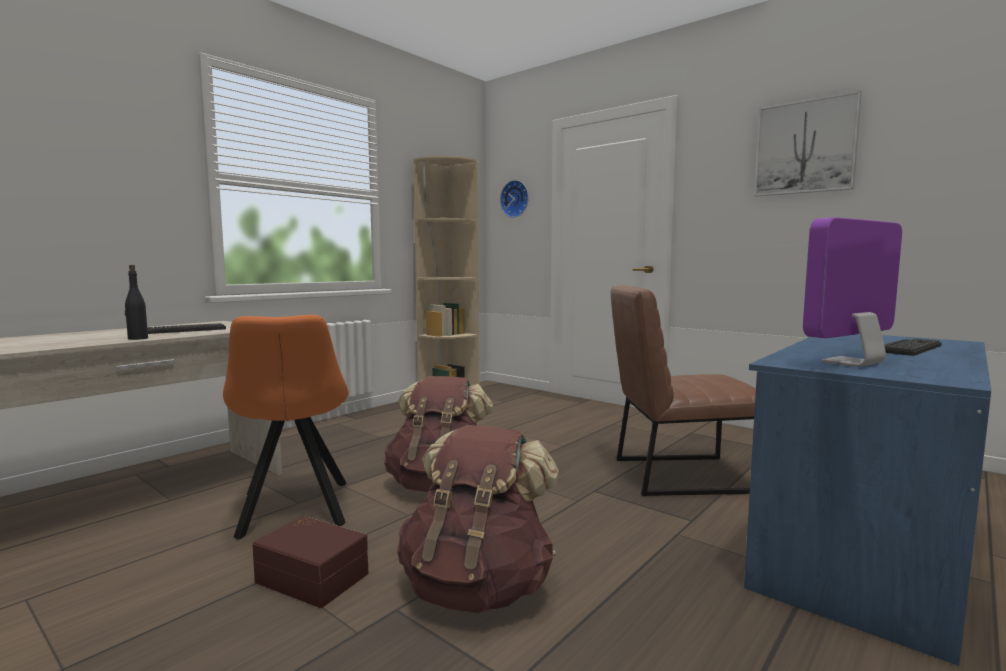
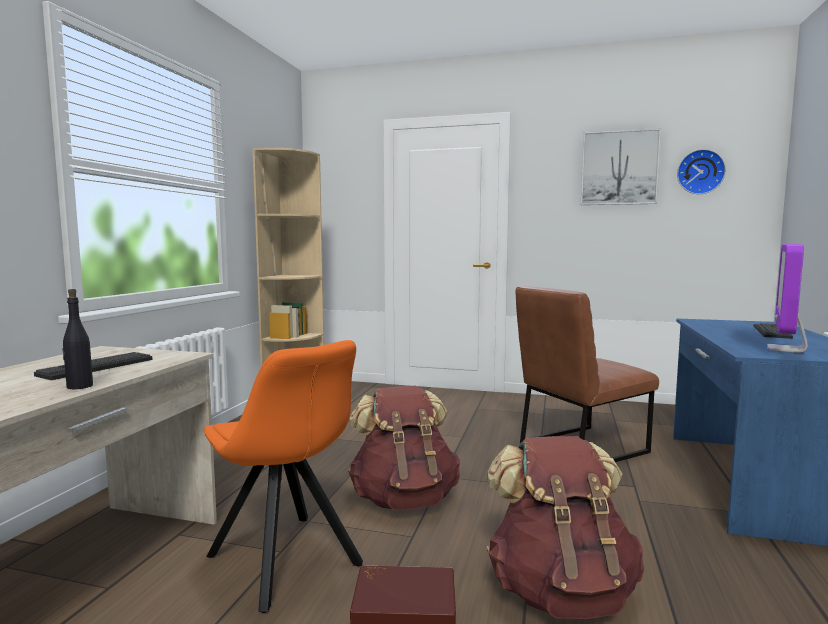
camera: 25 degrees left, 0 degrees up
(516, 199) = (341, 194): wall clock -> wall clock (700, 172)

